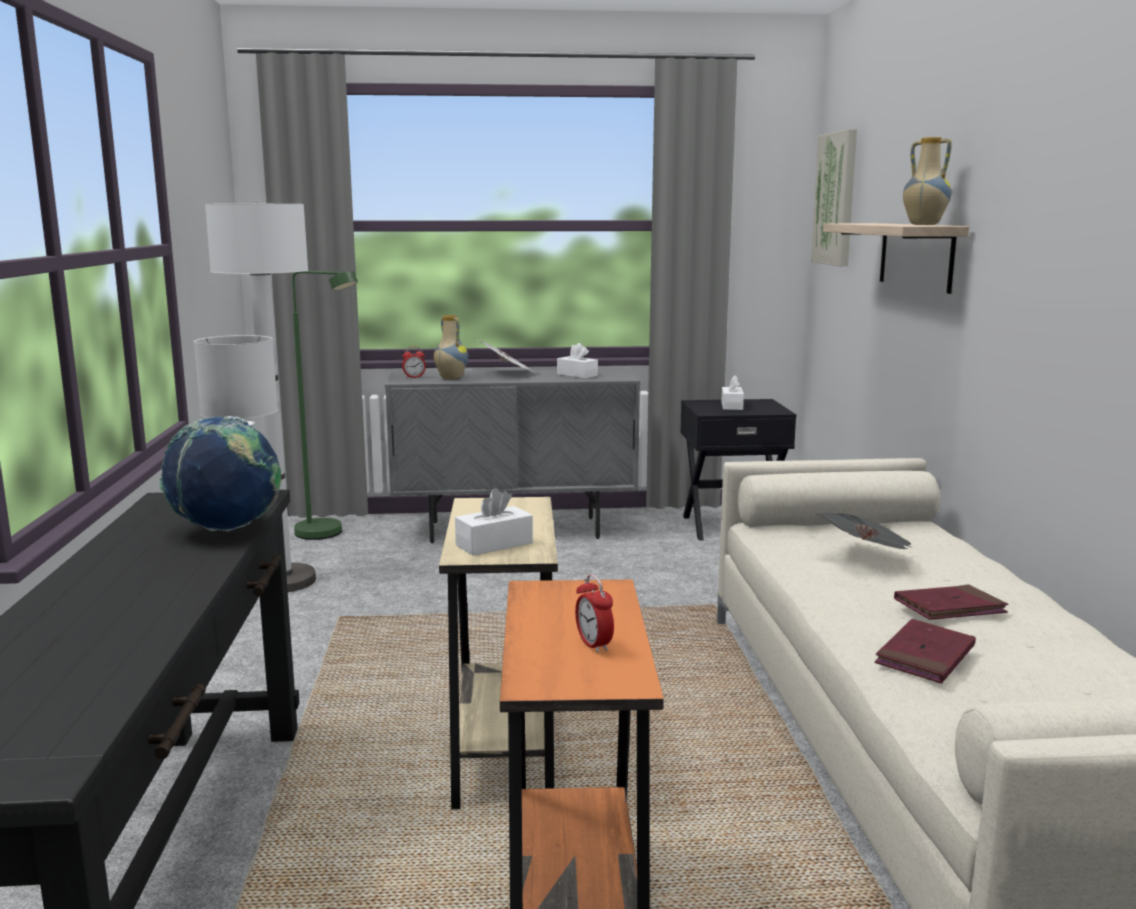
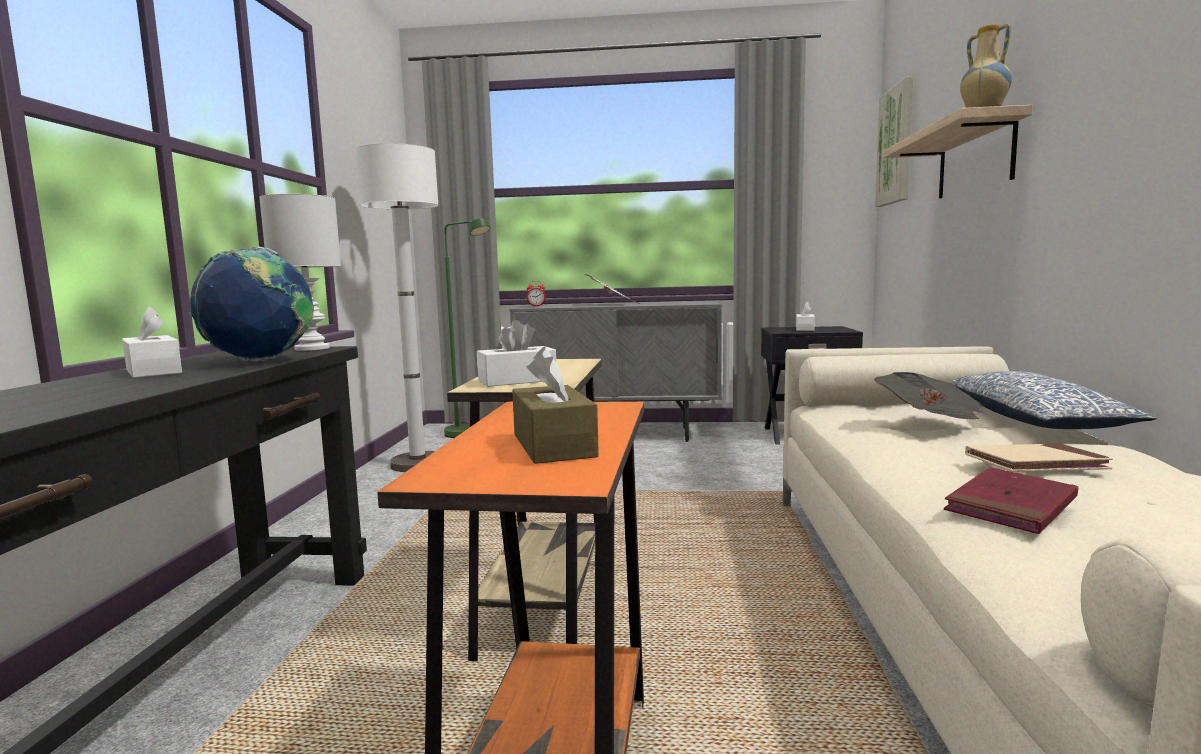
camera: 10 degrees right, 5 degrees down
(450, 378) = (564, 306): vase -> none
(577, 375) = (669, 303): white tissue box -> white tissue box (153, 371)
(594, 645) = (553, 445): alarm clock -> brown tissue box
(949, 607) = (1035, 464): red book -> beige book
(955, 547) = (1031, 420): none -> pillow

